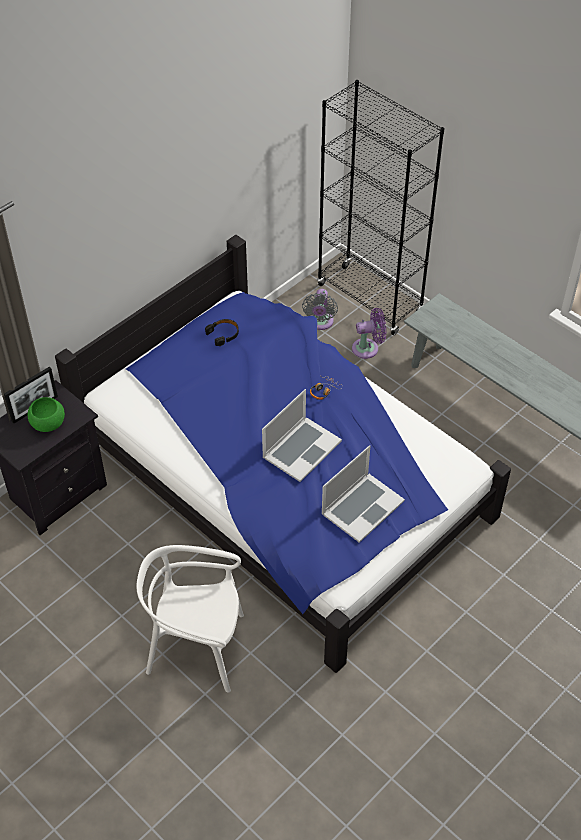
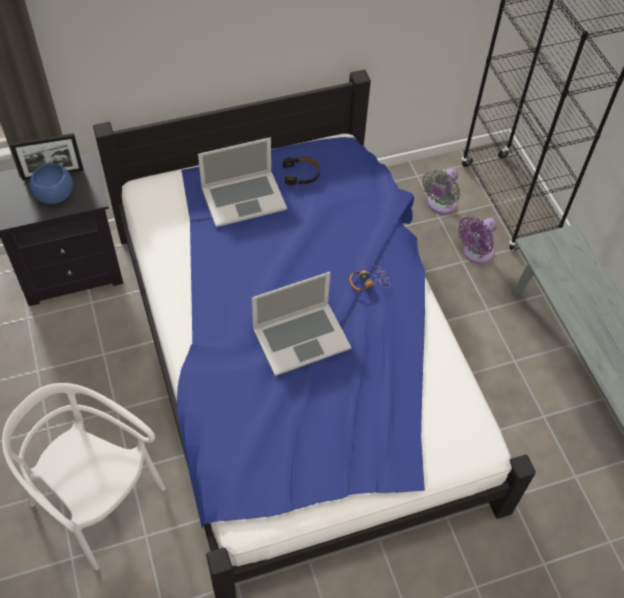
camera: 25 degrees right, 5 degrees up
(48, 423) = (54, 194): green bowl -> blue bowl
(362, 507) = (325, 439): laptop -> laptop (243, 198)
(368, 348) = (475, 253): purple fan -> purple fan turned 120 degrees clockwise

